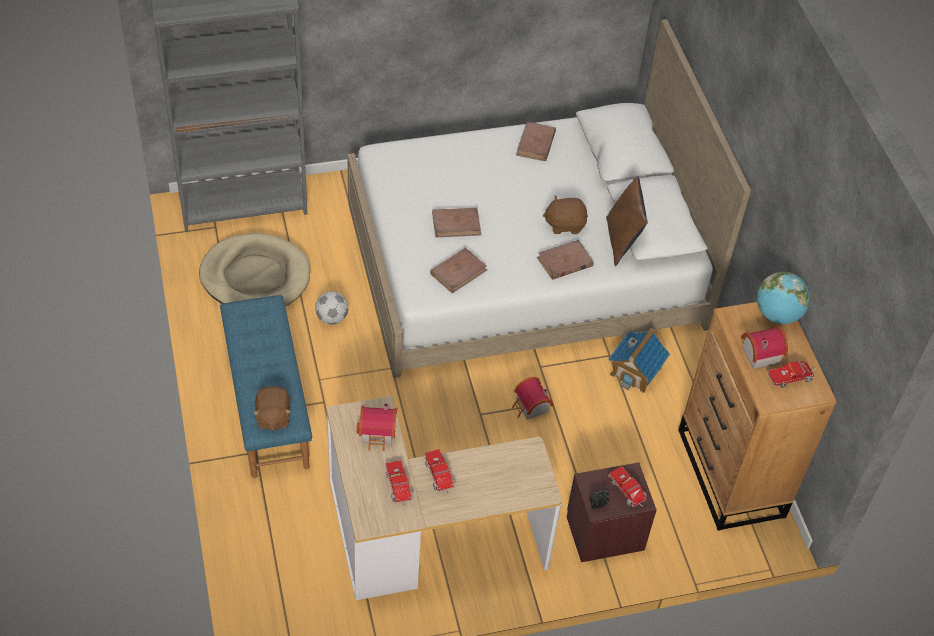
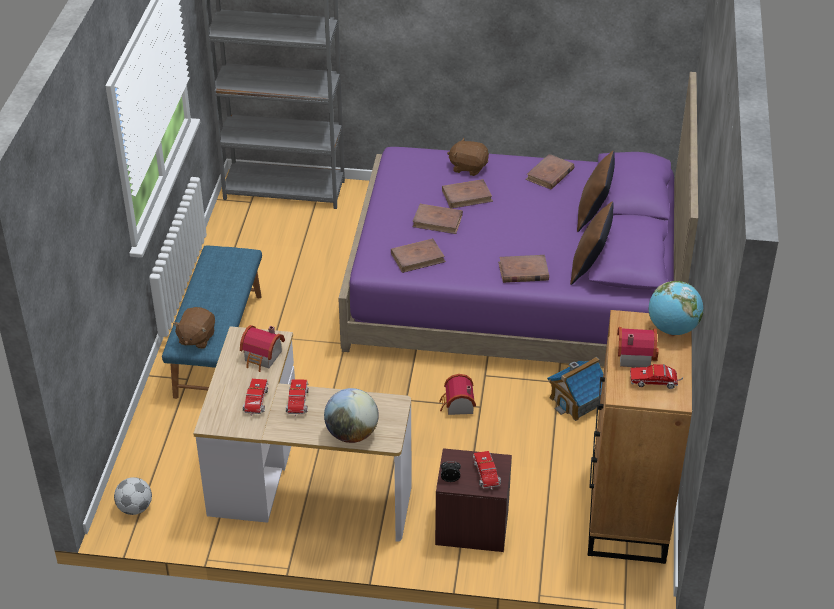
camera: 25 degrees right, 10 degrees down
(255, 276) = (264, 246): beige dog bed -> none
(331, 318) = (312, 292): football -> football (135, 508)
(470, 188) = (467, 196): none -> brown book
(508, 495) = (352, 434): none -> globe
(524, 265) = (515, 291): white bed -> purple bed
(565, 224) = (541, 242): brown plush toy -> brown plush toy (468, 167)
(597, 181) = (593, 215): none -> brown pillow

